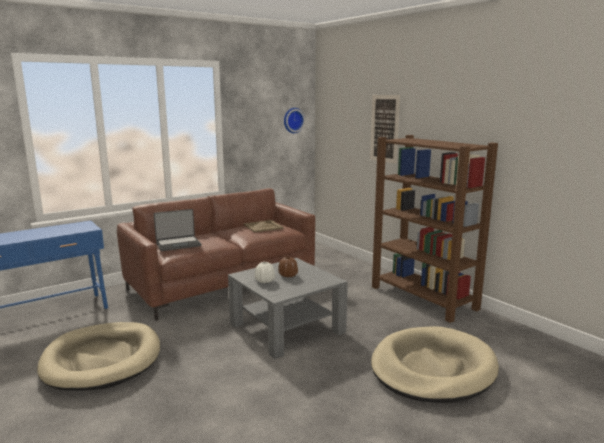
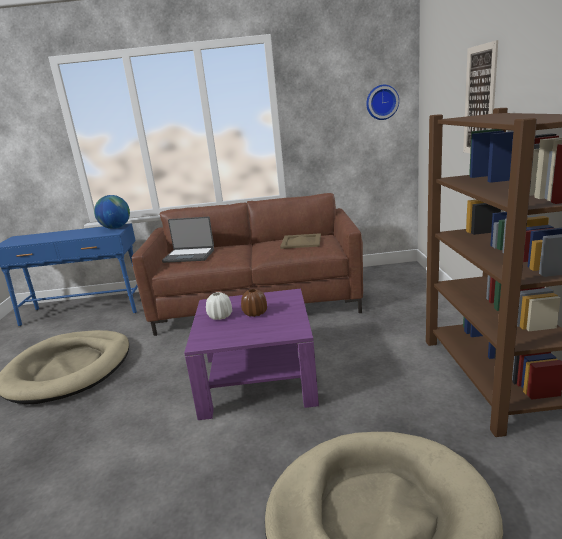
camera: 35 degrees right, 5 degrees up
(82, 225) = (116, 228): none -> globe
(287, 328) = (258, 378): grey coffee table -> purple coffee table

